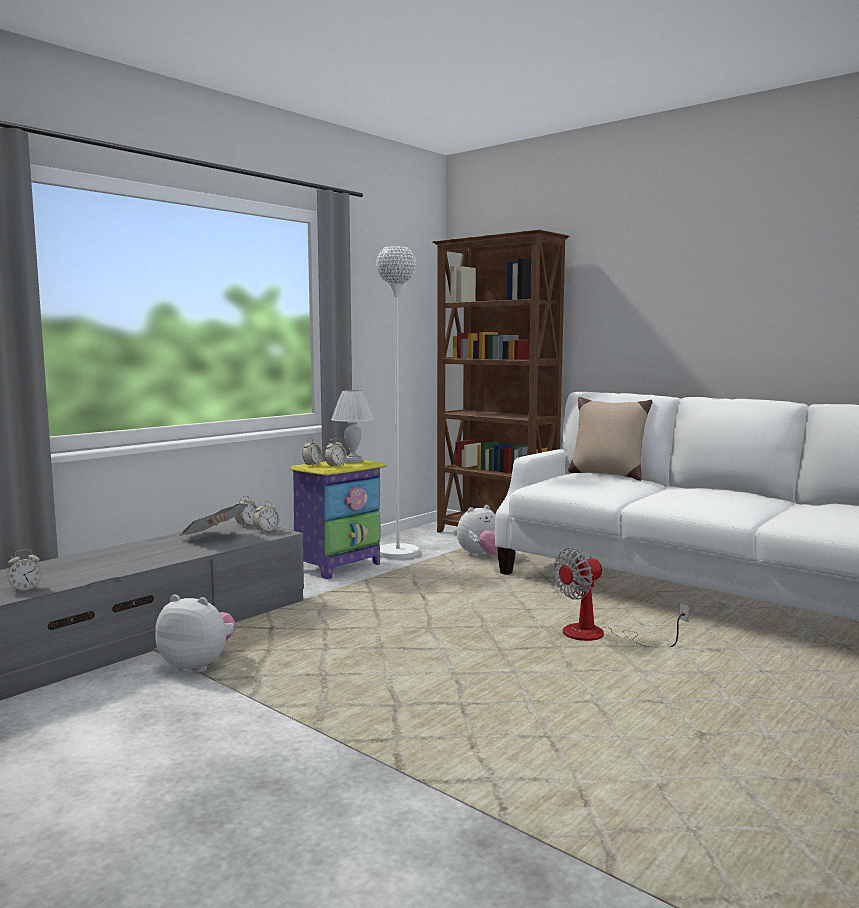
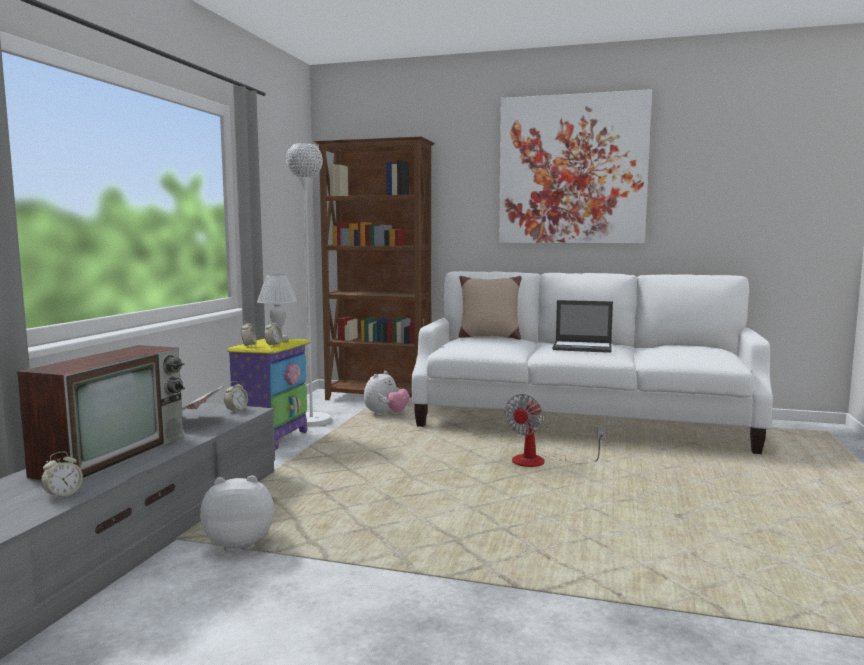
camera: 25 degrees left, 0 degrees up
(110, 559) = (114, 454): none -> television
(247, 525) = (208, 407): alarm clock -> none
(704, 497) = (583, 347): none -> laptop
(735, 261) = (572, 170): none -> picture

